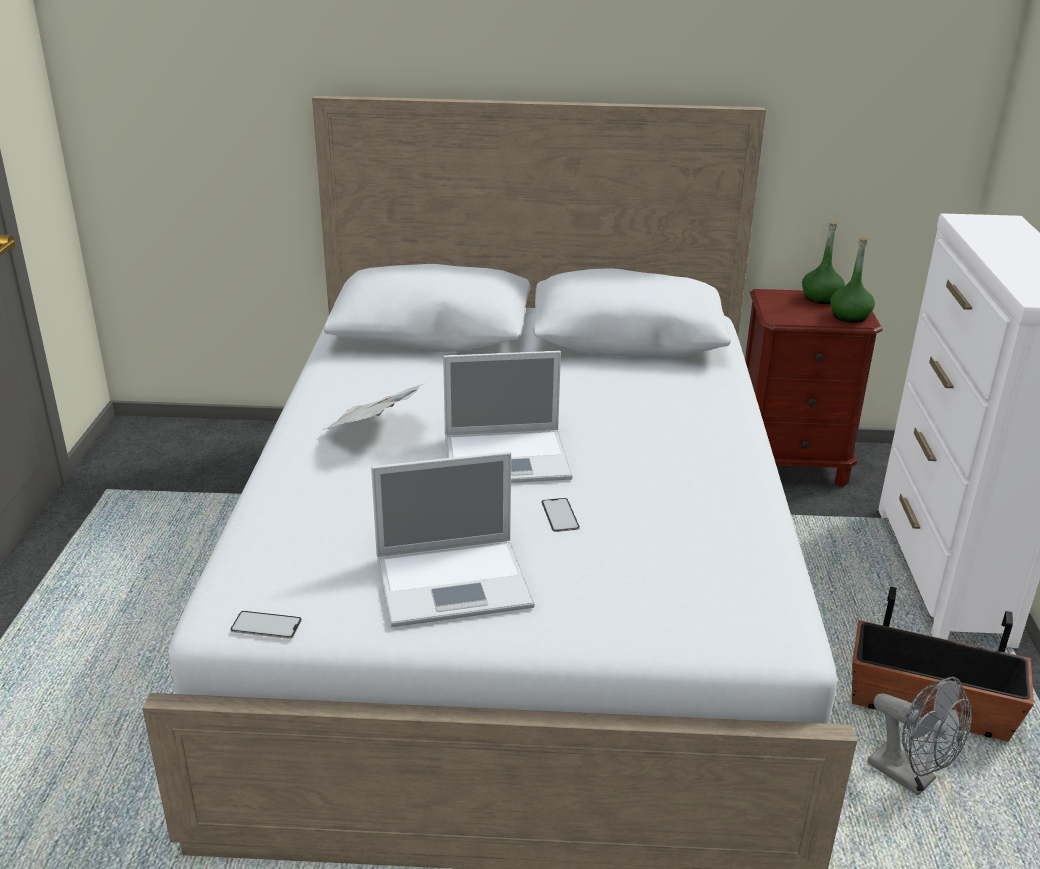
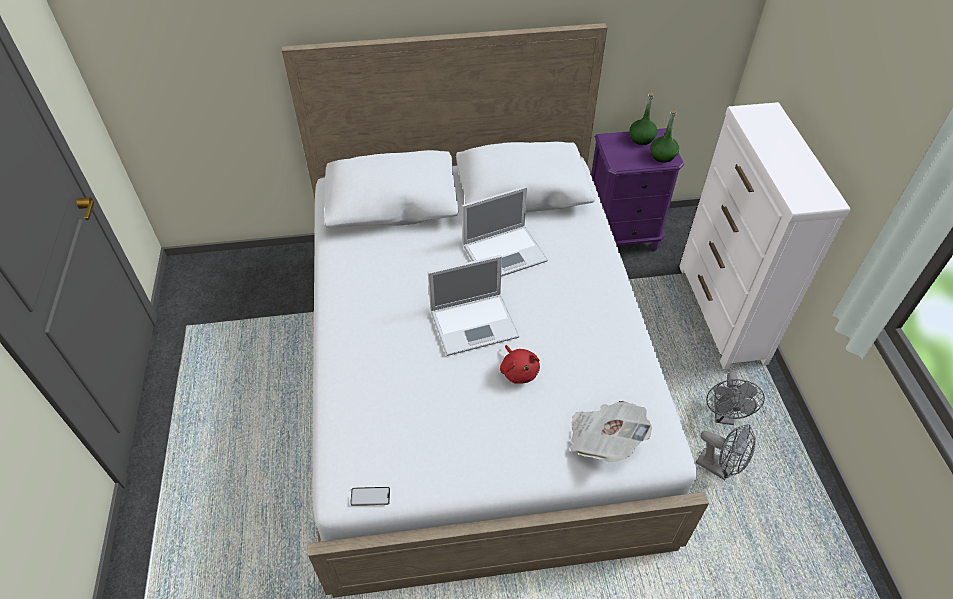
camera: 10 degrees left, 20 degrees up
(374, 431) = (383, 312): newspaper -> newspaper (604, 439)
(456, 582) = (472, 439): laptop -> laptop (505, 252)
(560, 515) = (519, 371): phone -> red plush toy
(791, 464) = (622, 235): brown nightstand -> purple nightstand
(929, 706) = (724, 416): planter -> grey fan

